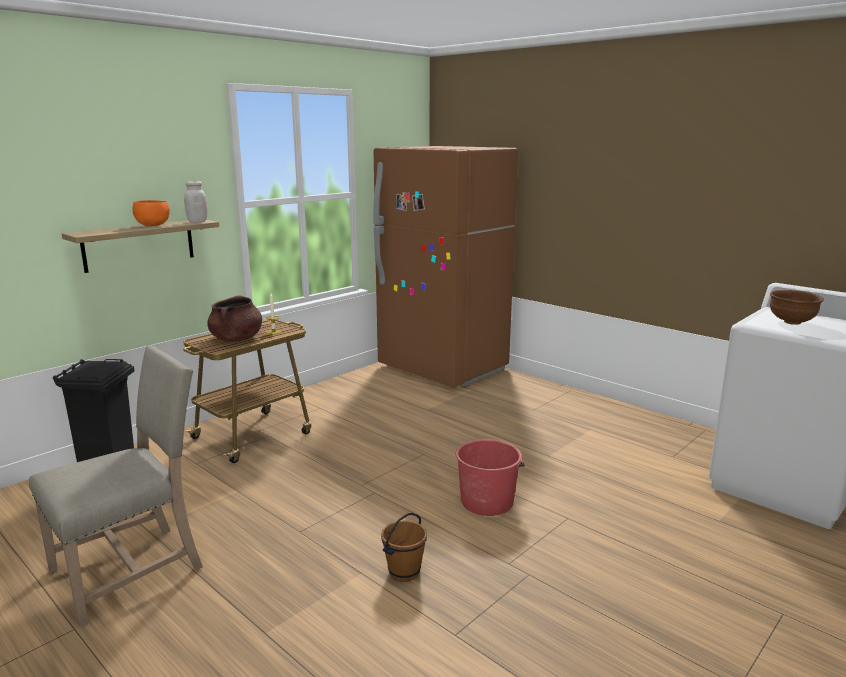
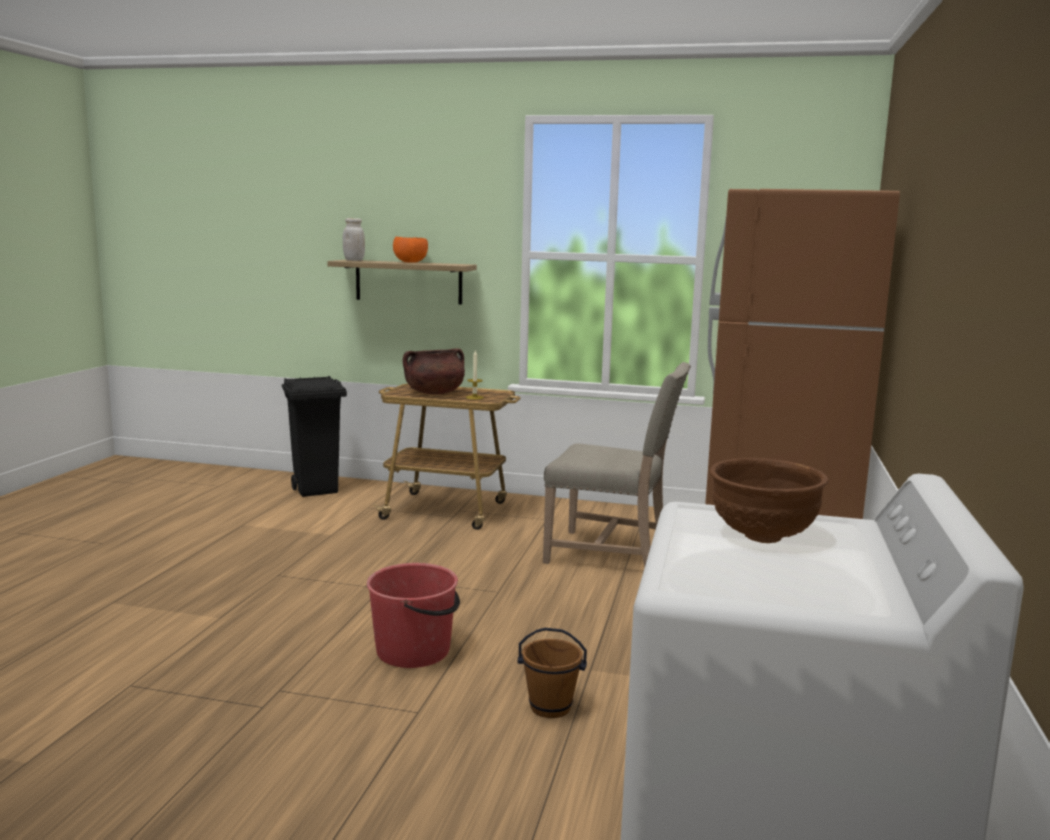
camera: 60 degrees right, 5 degrees down
(132, 568) = (185, 536): beige chair -> beige chair (612, 554)
(197, 221) = (453, 264): white jar -> white jar (354, 260)
(404, 572) = (232, 636): brown bucket -> brown bucket (550, 707)

